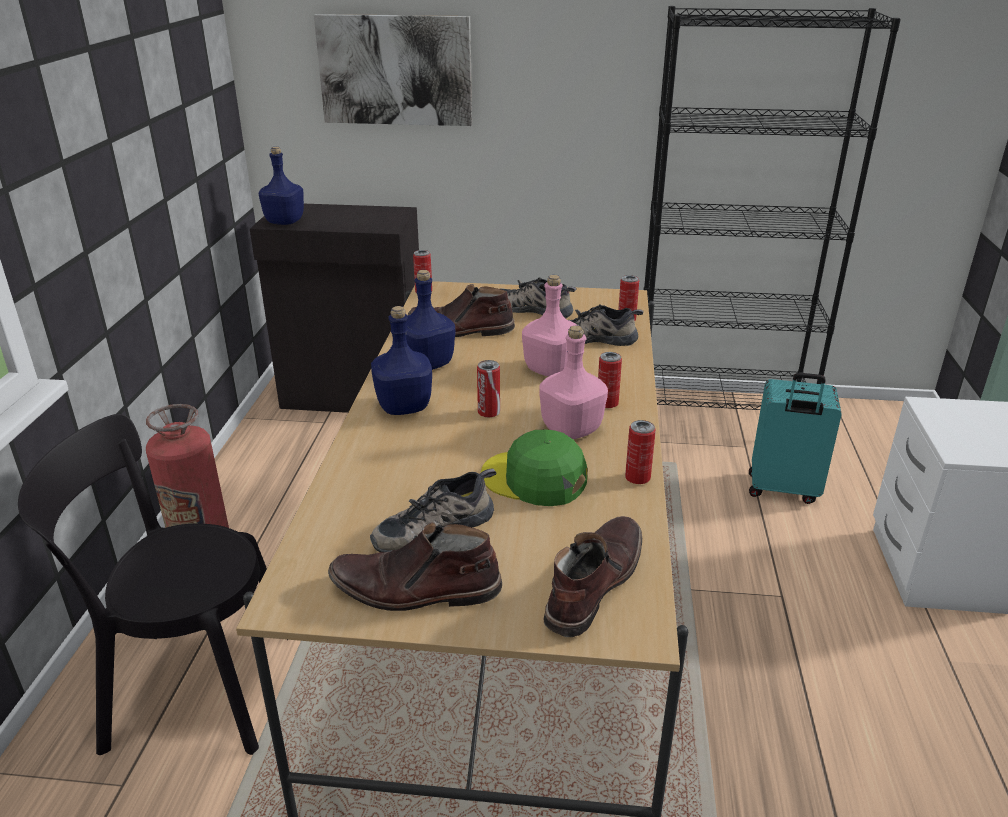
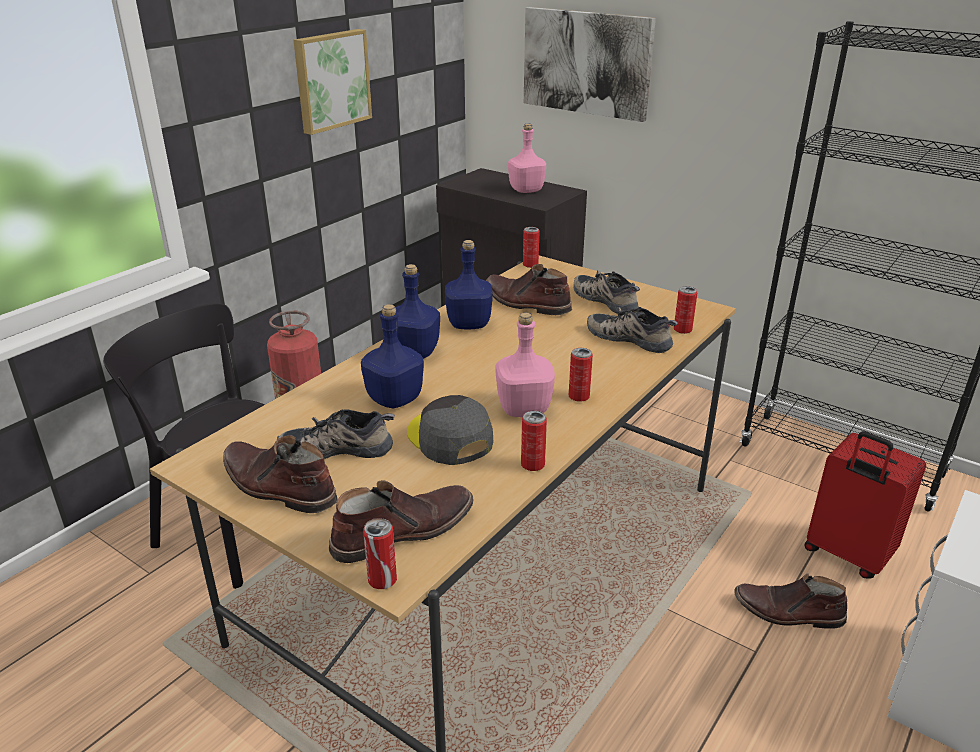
camera: 30 degrees right, 0 degrees up
(132, 116) = (331, 80): none -> picture
(284, 222) = (467, 184): blue bottle -> blue bottle (394, 399)
(489, 413) = (473, 375): can -> can (382, 580)
(534, 479) = (449, 438): green cap -> grey cap
(550, 370) = (562, 355): pink bottle -> pink bottle (525, 190)
(779, 553) = (788, 612): none -> brown boot
(782, 490) = (846, 555): turquoise suitcase -> red suitcase

